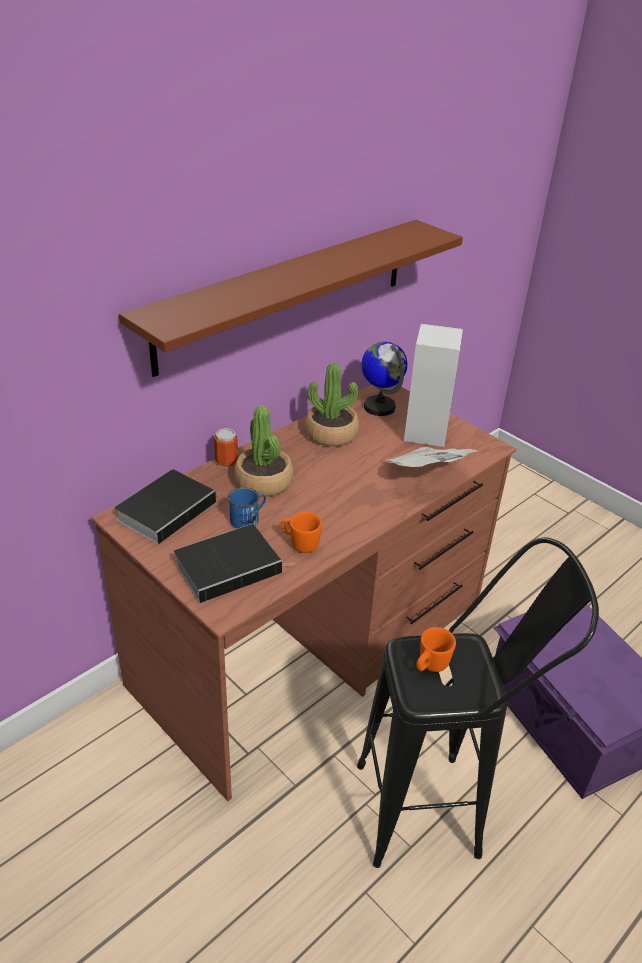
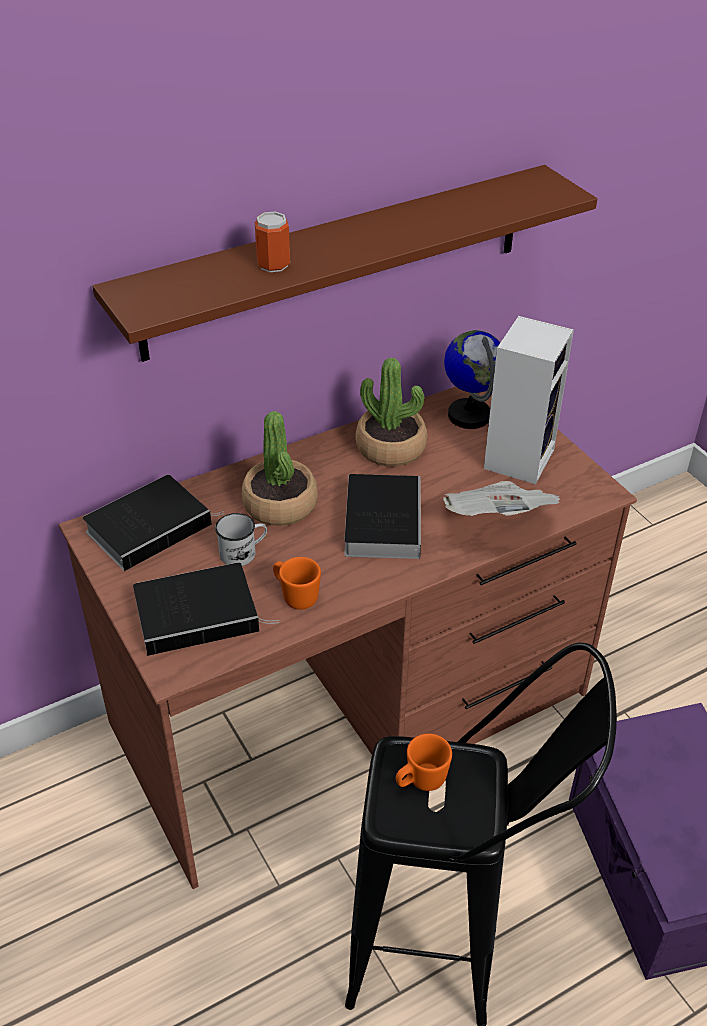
camera: 15 degrees right, 5 degrees up
(226, 461) = (243, 470): can -> can (273, 264)
(248, 519) = (243, 553): blue mug -> white mug
(344, 483) = (382, 519): none -> book

